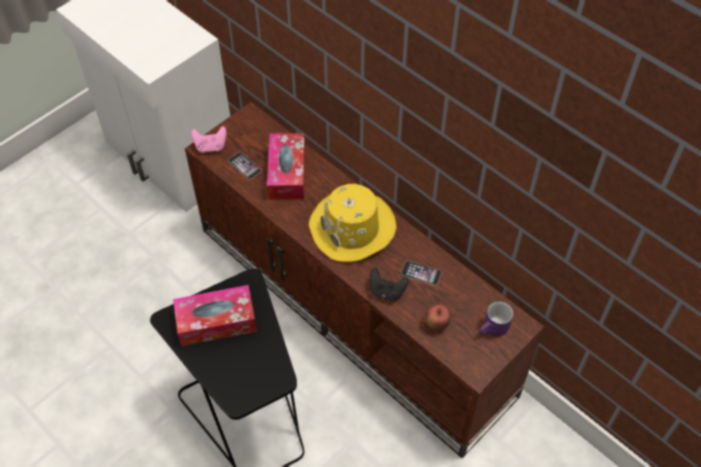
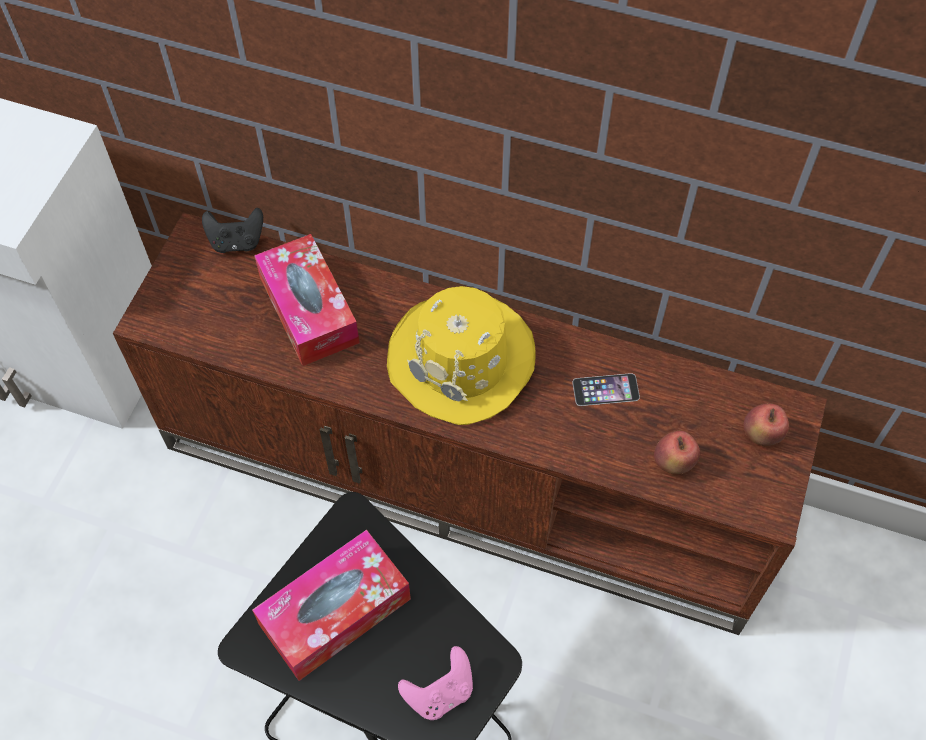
camera: 25 degrees left, 5 degrees up
(211, 147) = (157, 313): pink game controller -> pink game controller (440, 692)
(244, 165) = (231, 324): phone -> none
(386, 292) = (571, 442): black game controller -> black game controller (236, 242)
(494, 330) = (761, 435): purple mug -> apple

